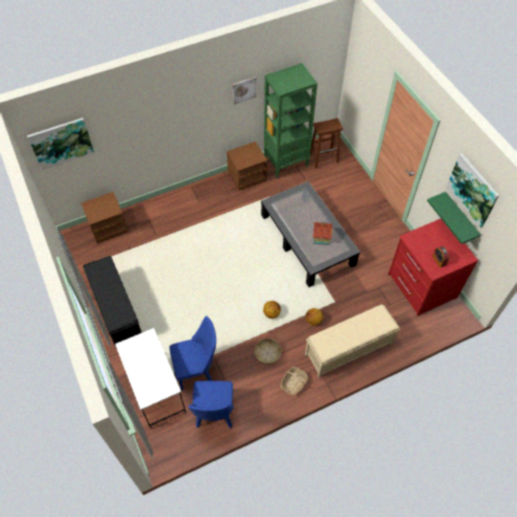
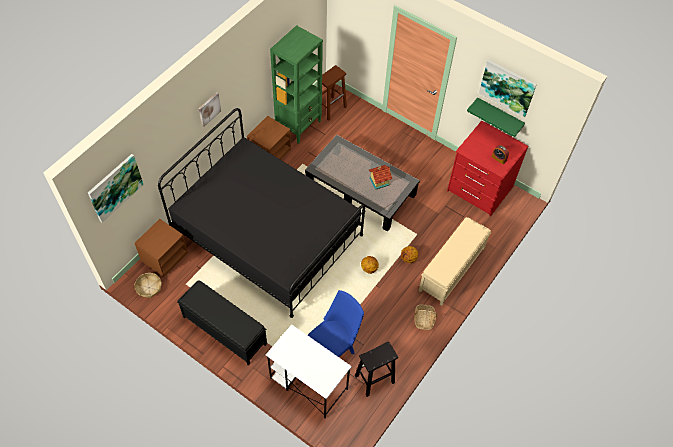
camera: 30 degrees left, 0 degrees up
(202, 244) = (267, 234): none -> black bed
(214, 415) = (374, 379): blue chair -> black stool
(244, 90) = (254, 69): picture -> picture (209, 109)
(267, 353) = (387, 305): basket -> basket (149, 287)

